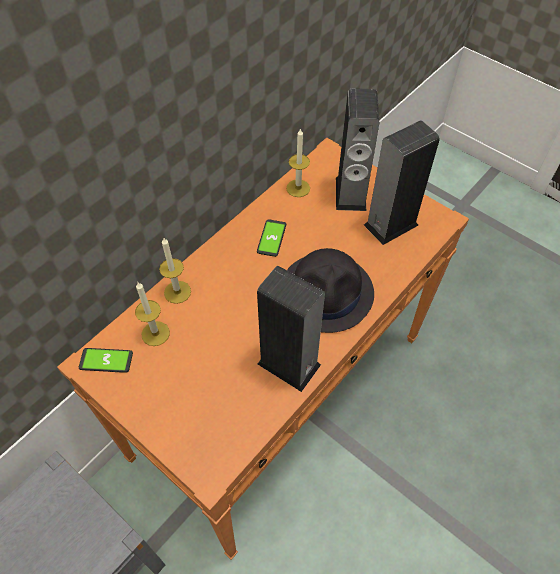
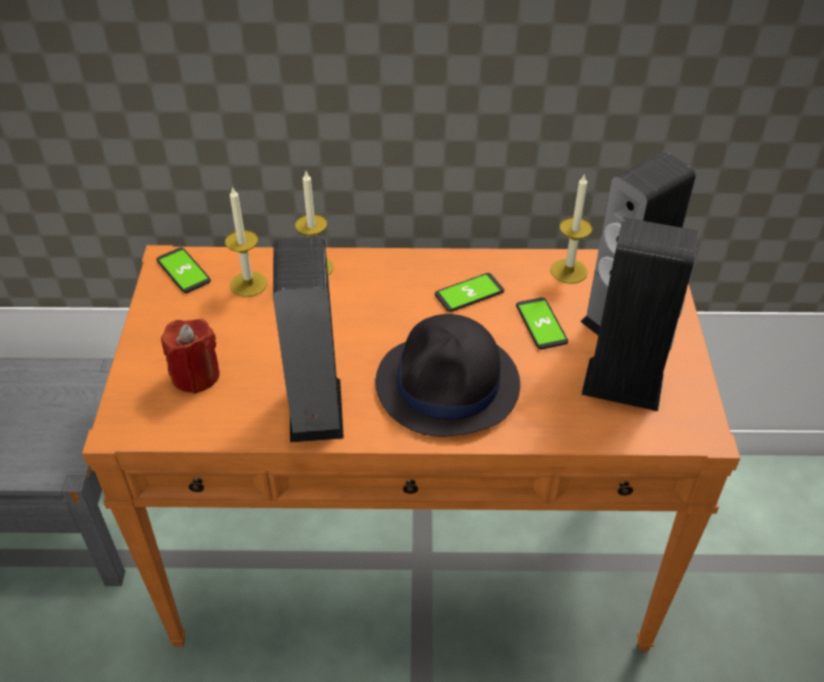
camera: 50 degrees right, 10 degrees down
(204, 408) = (195, 375): none -> red candle
(323, 226) = (541, 324): none -> phone

